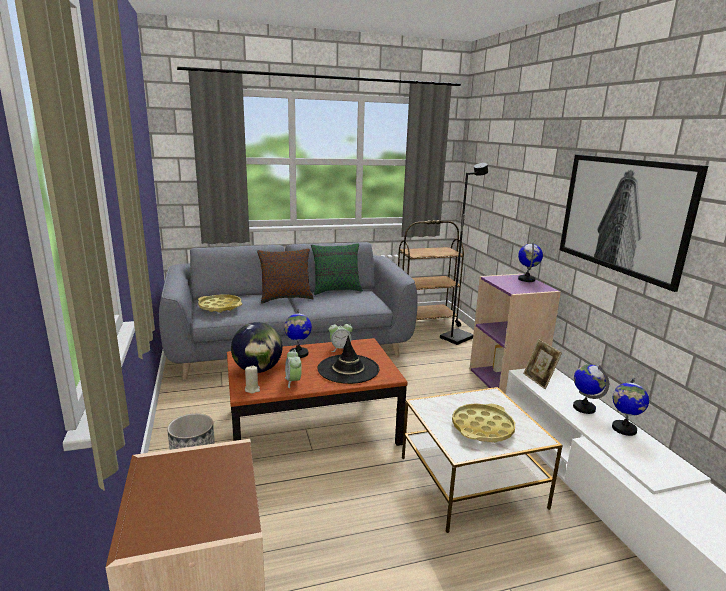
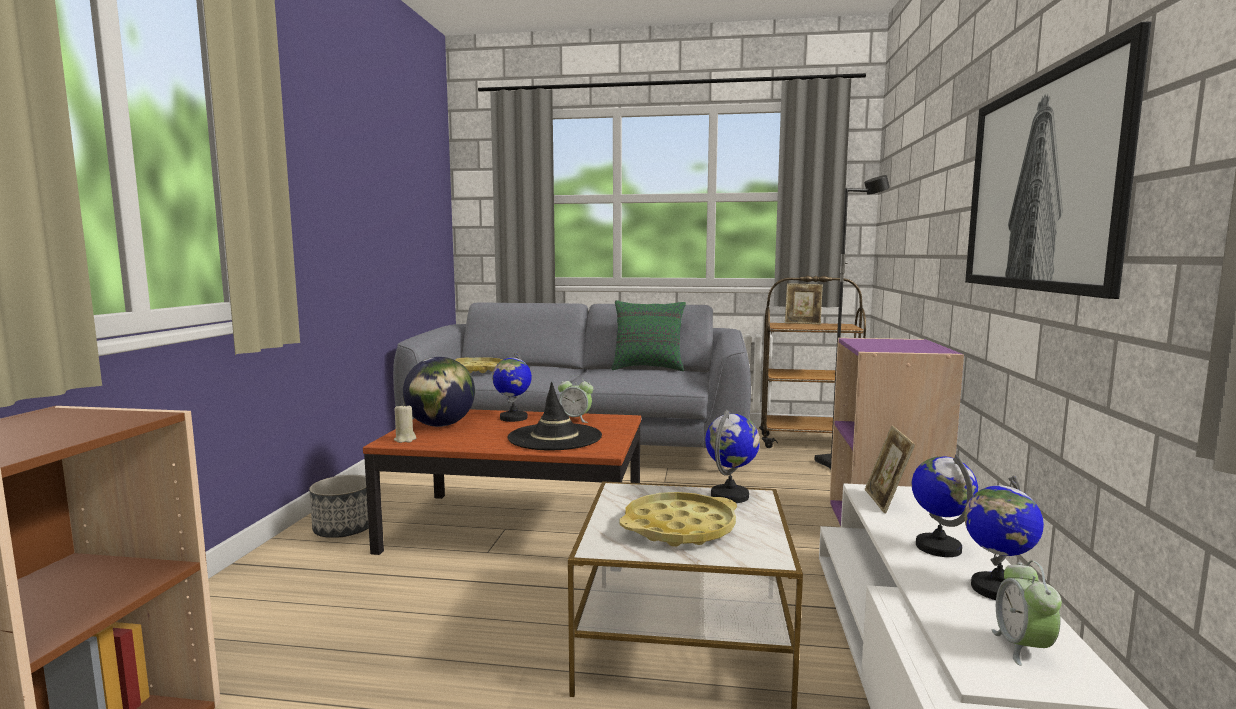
camera: 25 degrees right, 10 degrees down
(286, 299) = (569, 370): brown pillow -> none
(293, 381) = (465, 439): alarm clock -> alarm clock (1022, 648)
(421, 248) = (802, 323): none -> picture frame
(526, 279) = (919, 343): globe -> globe (730, 496)

